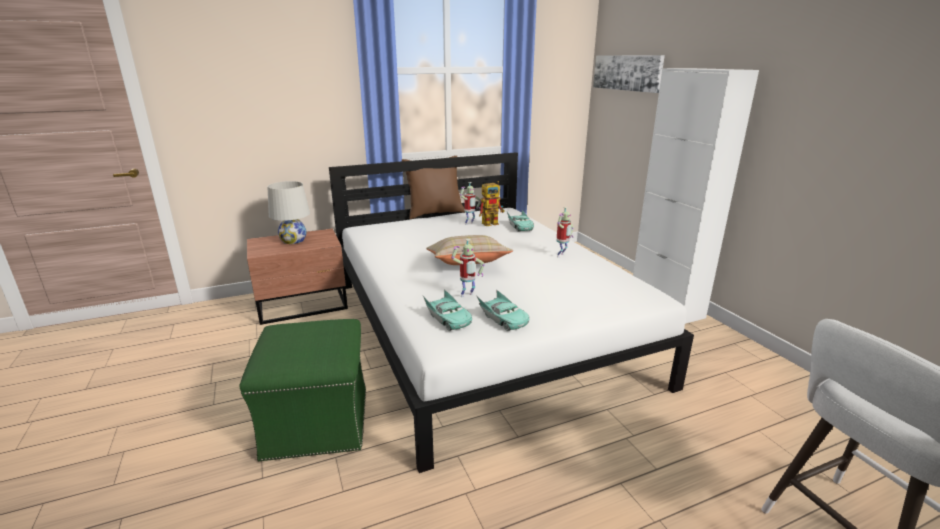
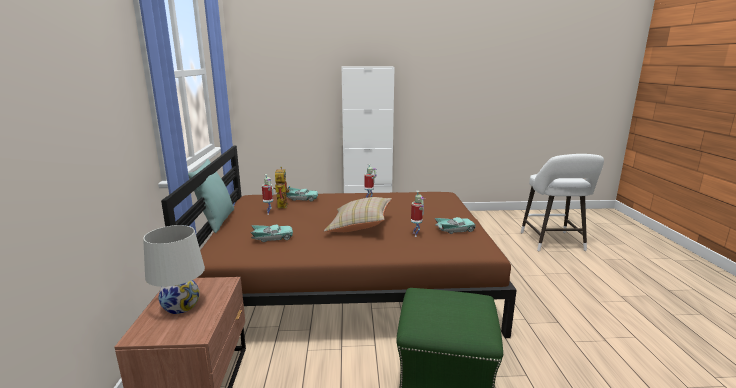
camera: 70 degrees left, 5 degrees down
(434, 213) = (216, 221): brown pillow -> turquoise pillow
(447, 318) = (449, 244): turquoise toy car -> turquoise toy car (272, 238)
(482, 329) = (349, 281): white bed -> brown bed
(627, 72) = (276, 71): picture -> none

